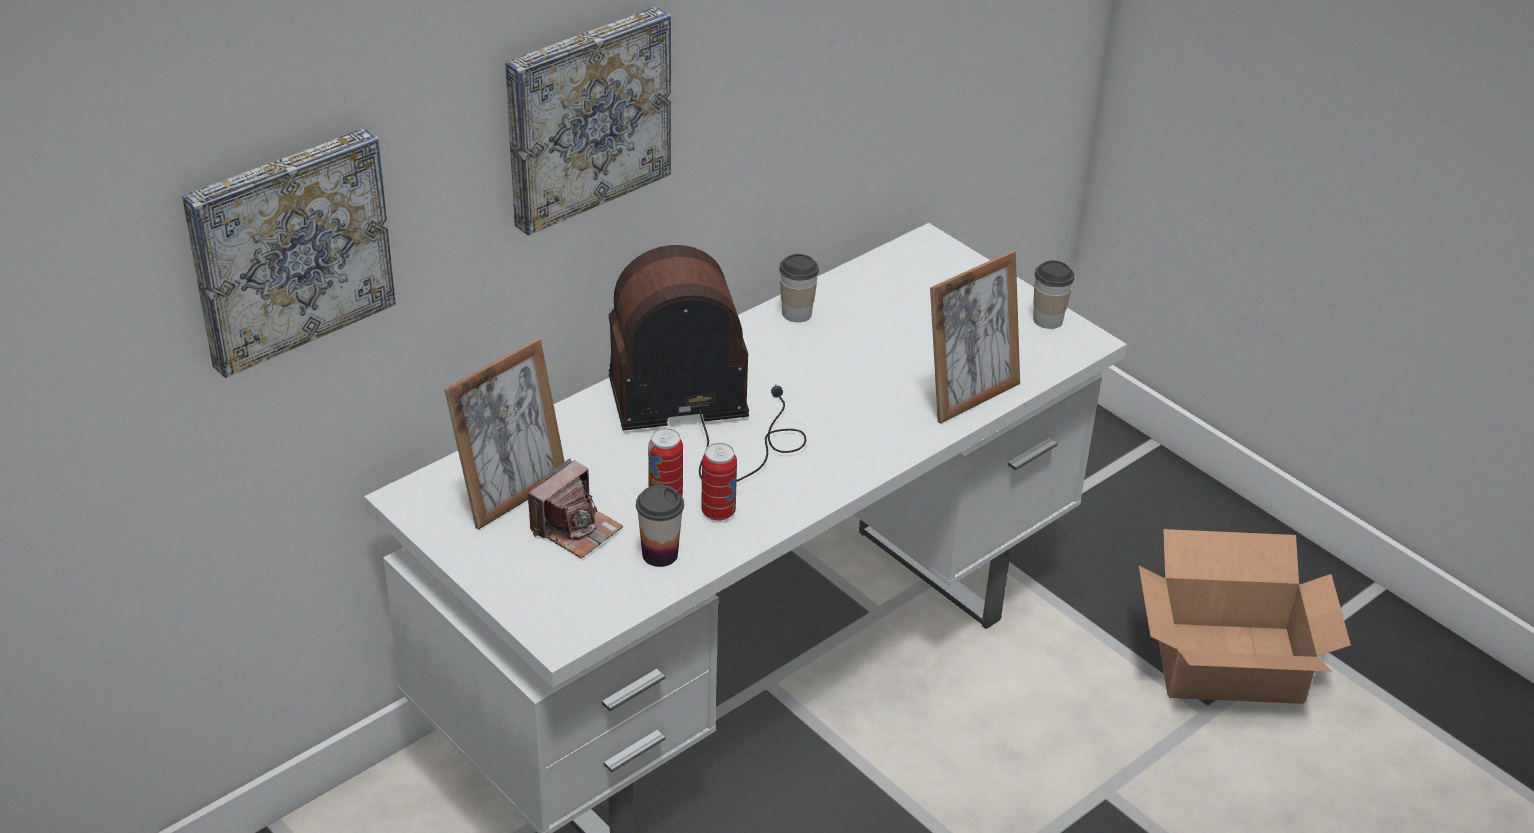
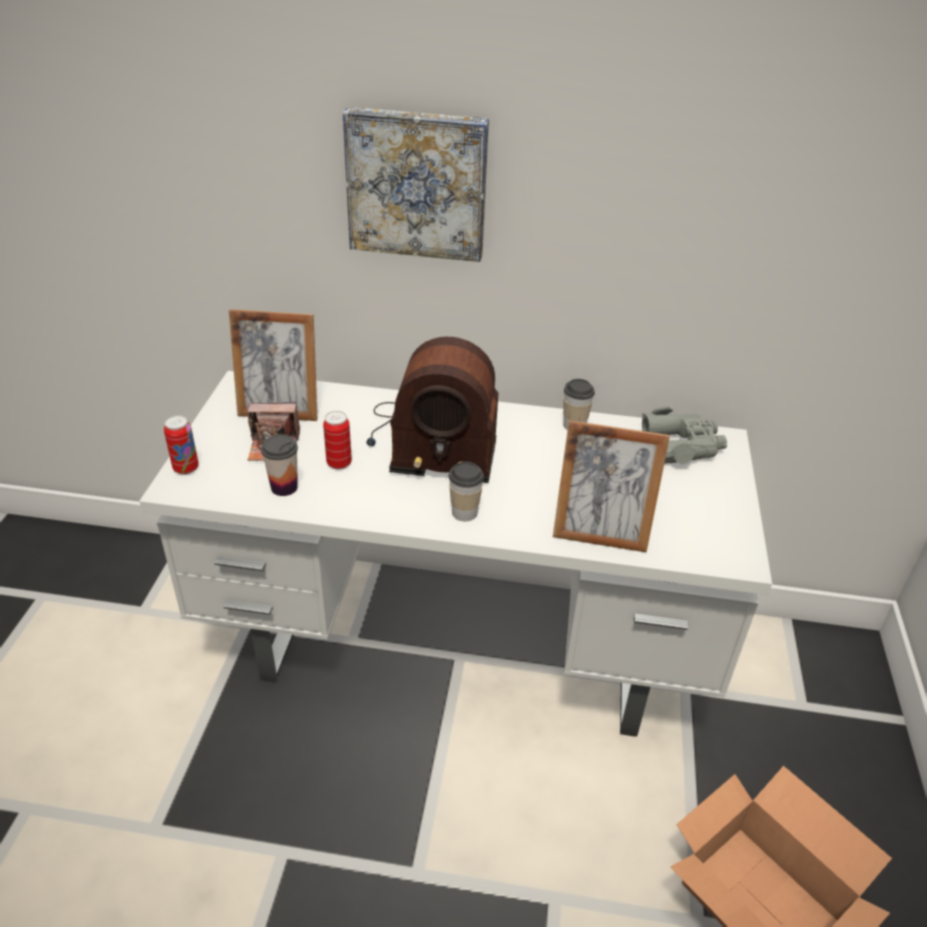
camera: 50 degrees right, 0 degrees up
(288, 247) = (176, 172): picture -> none
(706, 417) = (430, 441): radio -> radio turned 150 degrees clockwise
(718, 512) = (348, 489): can -> can (186, 468)
(906, 271) = (682, 445): none -> grey binoculars
(1048, 320) = (734, 530): cup -> cup (464, 512)

